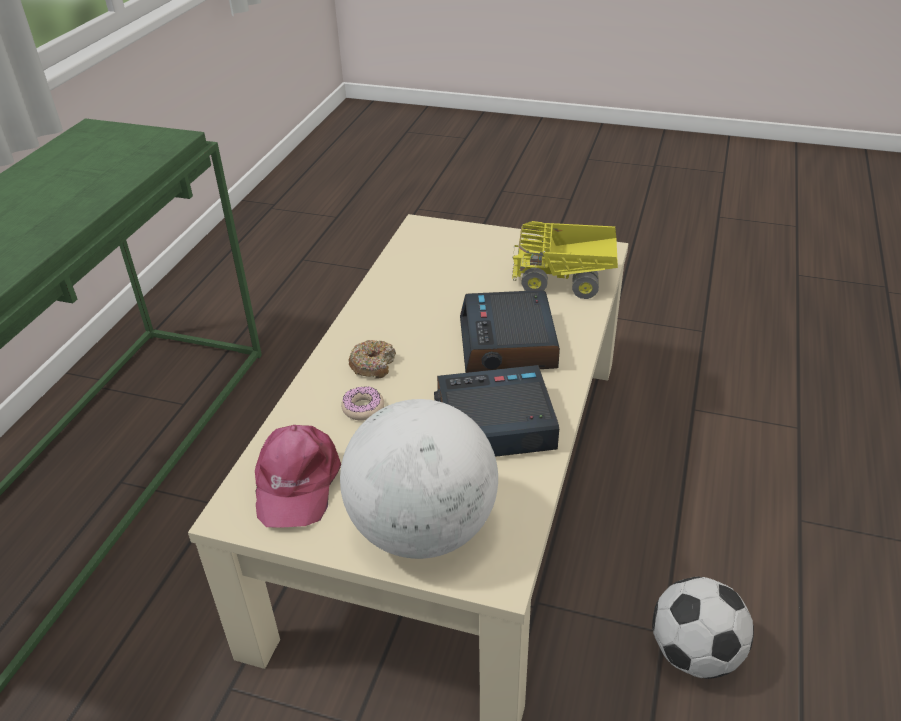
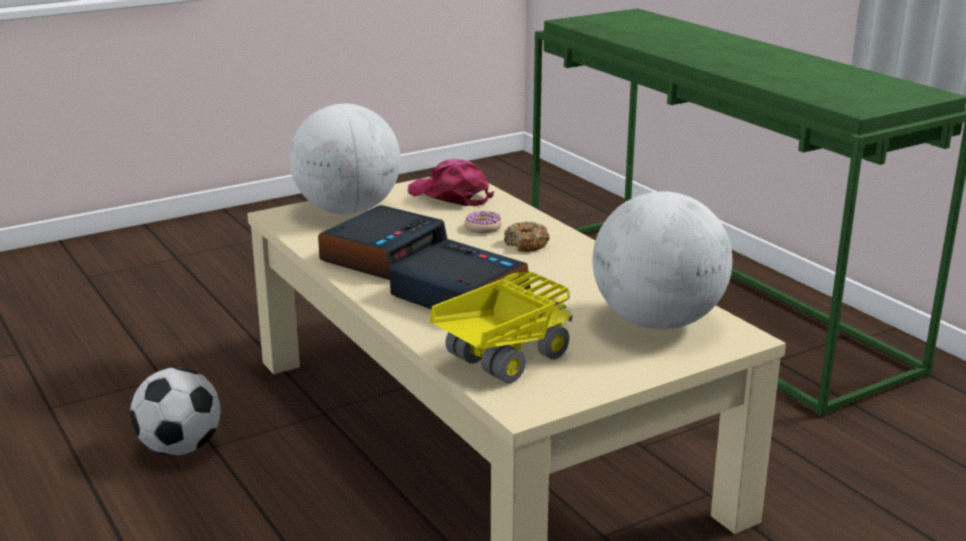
camera: 130 degrees right, 15 degrees down
(439, 256) = (657, 322): none -> globe

